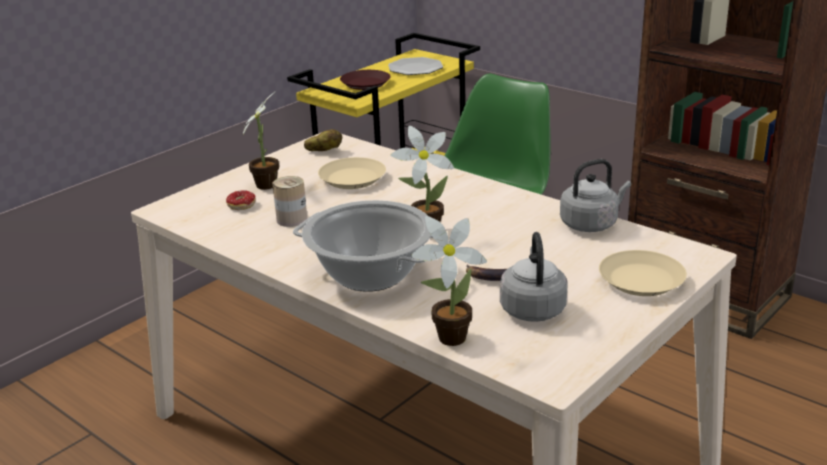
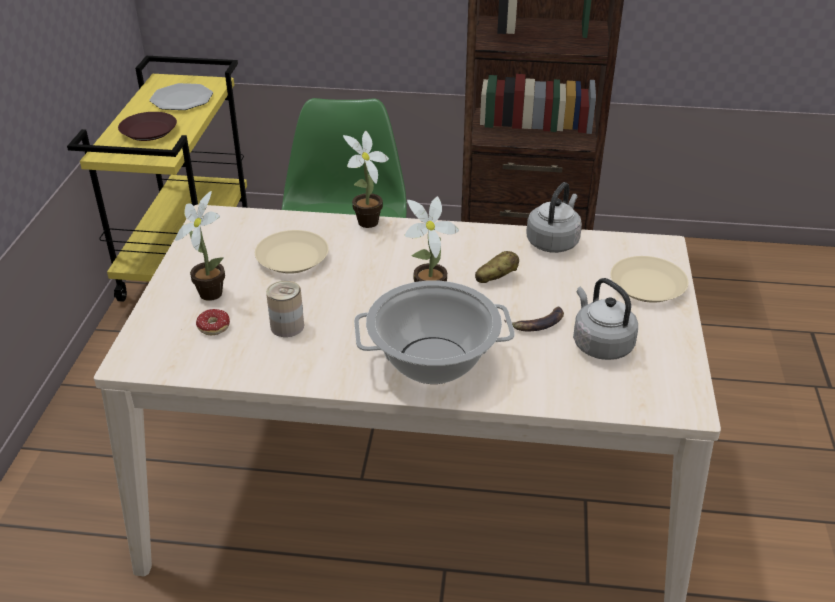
camera: 35 degrees left, 10 degrees up
(324, 151) = (224, 233): potato -> potato (496, 278)
(447, 339) = (570, 402): potted plant -> potted plant (365, 224)

